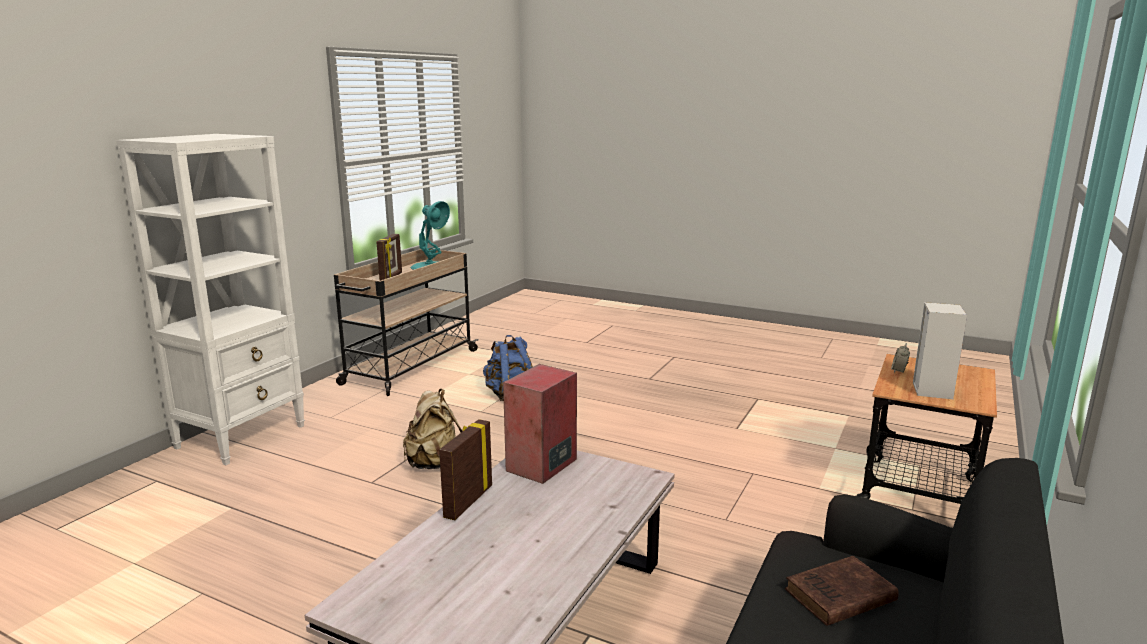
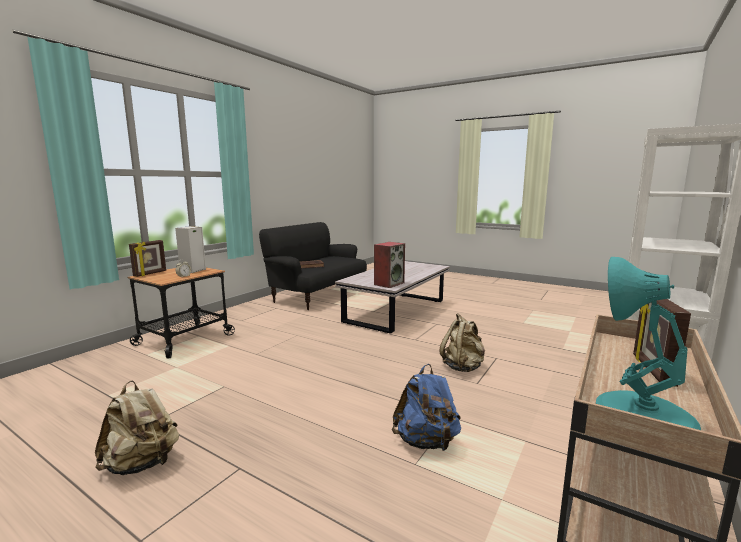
camera: 175 degrees left, 5 degrees down
(467, 501) = (416, 277): picture frame -> picture frame (150, 274)
(721, 378) = (142, 464): none -> beige backpack

